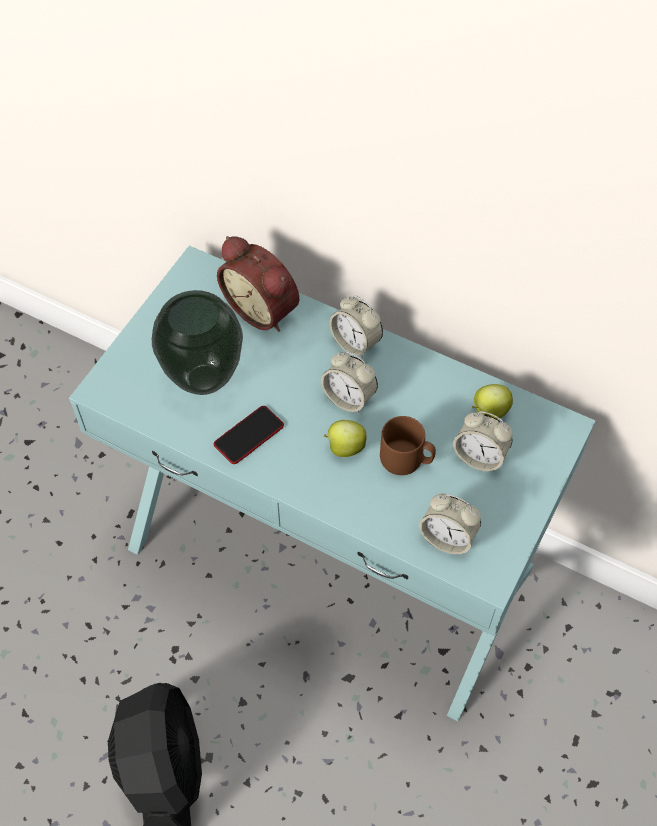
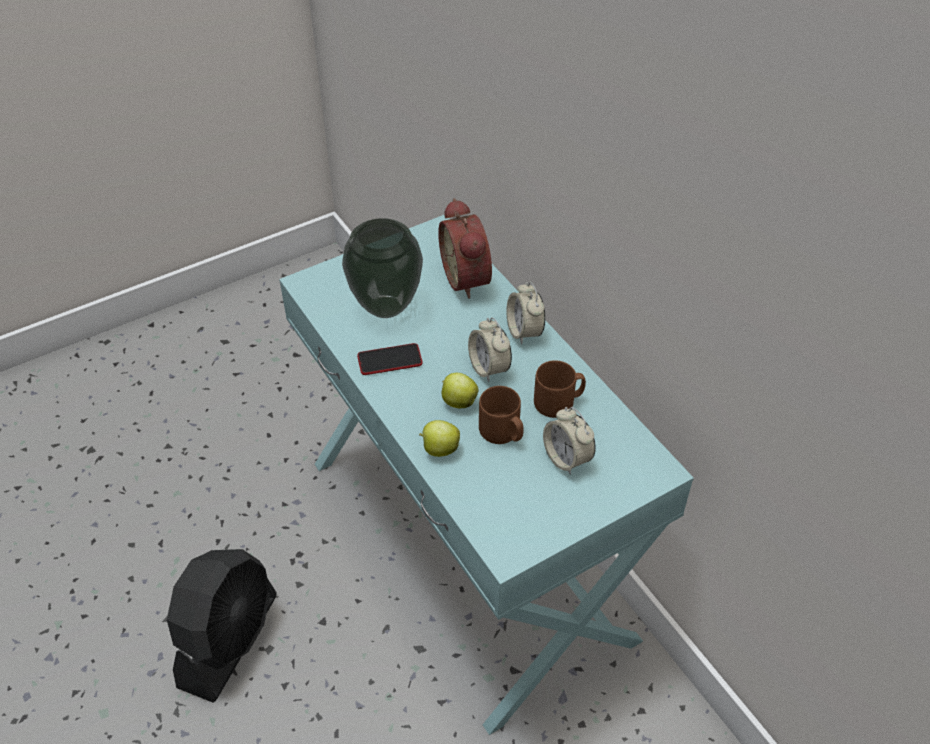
camera: 30 degrees right, 10 degrees down
(435, 403) = (558, 402): none -> brown mug
(447, 537) = (493, 506): alarm clock -> none
(489, 412) = (600, 429): apple -> apple (439, 449)

